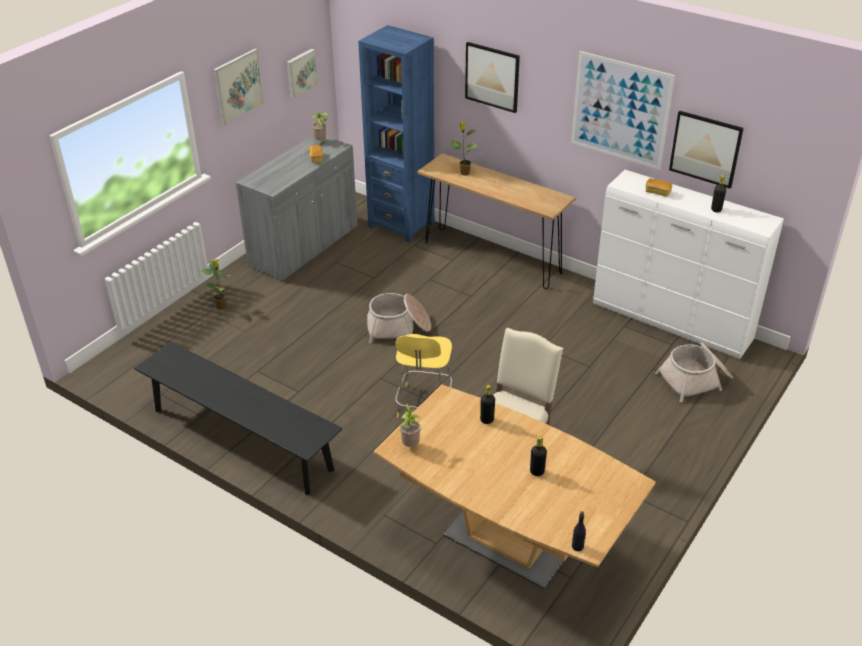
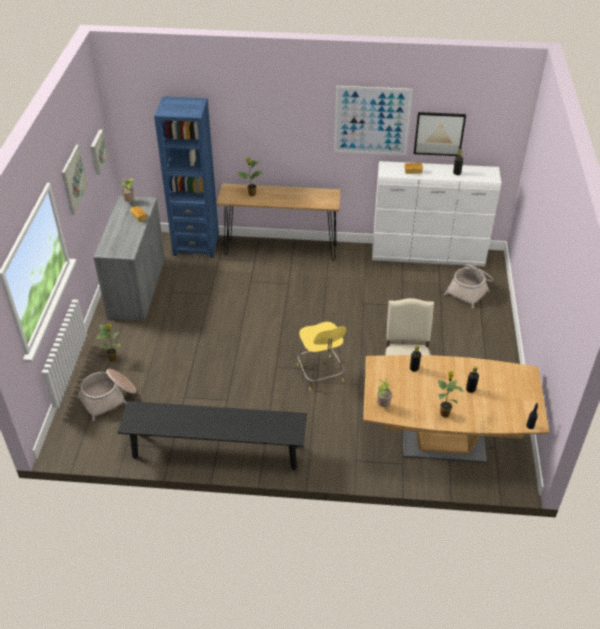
camera: 30 degrees left, 5 degrees up
(398, 328) = (258, 325): basket -> basket (109, 398)
(478, 484) = (444, 413): none -> potted plant
(492, 77) = (262, 117): picture -> none

